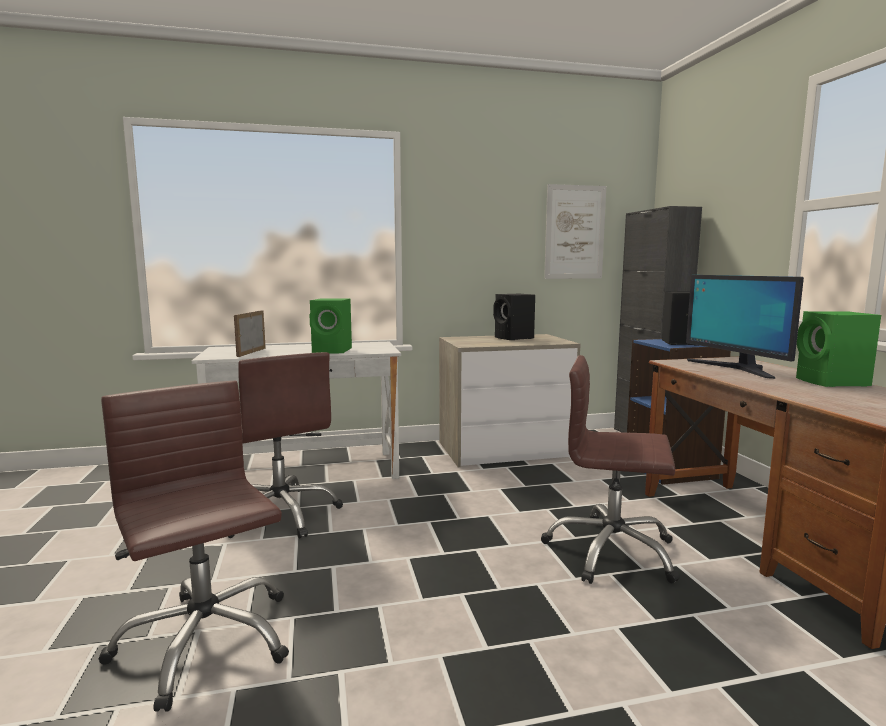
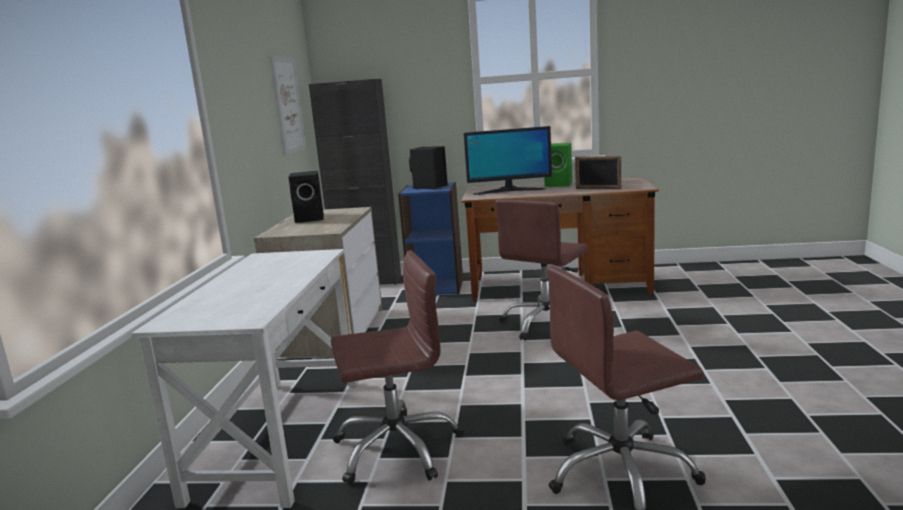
camera: 70 degrees left, 5 degrees up
(251, 352) = (242, 303): picture frame -> picture frame (598, 188)
(333, 351) = (292, 270): green speaker -> none

